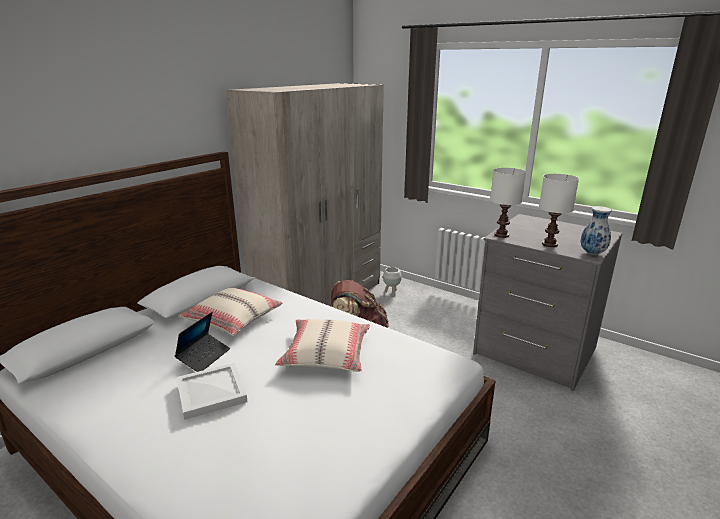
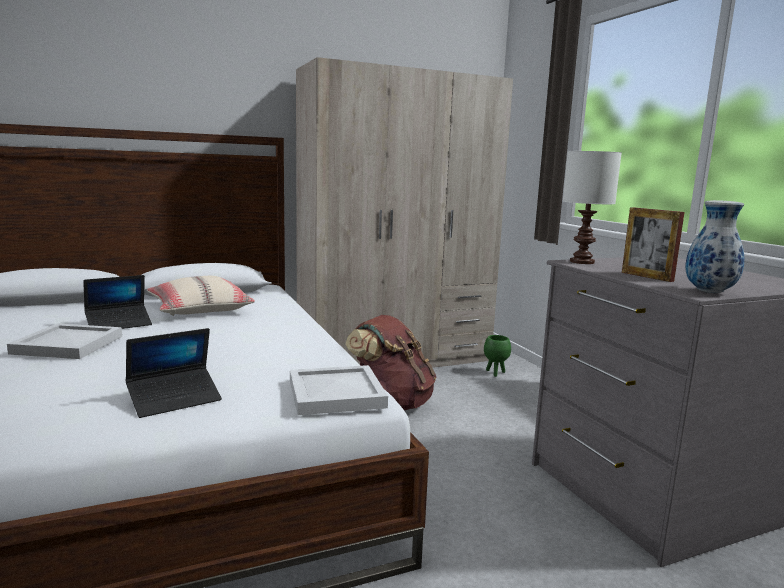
camera: 30 degrees right, 10 degrees down
(326, 354) = (229, 351): beige pillow -> none
(366, 408) = (175, 399): none -> laptop
(391, 293) = (495, 373): white planter -> green planter
(440, 365) = (337, 394): none -> white tray
(550, 244) = (647, 276): white table lamp -> picture frame

